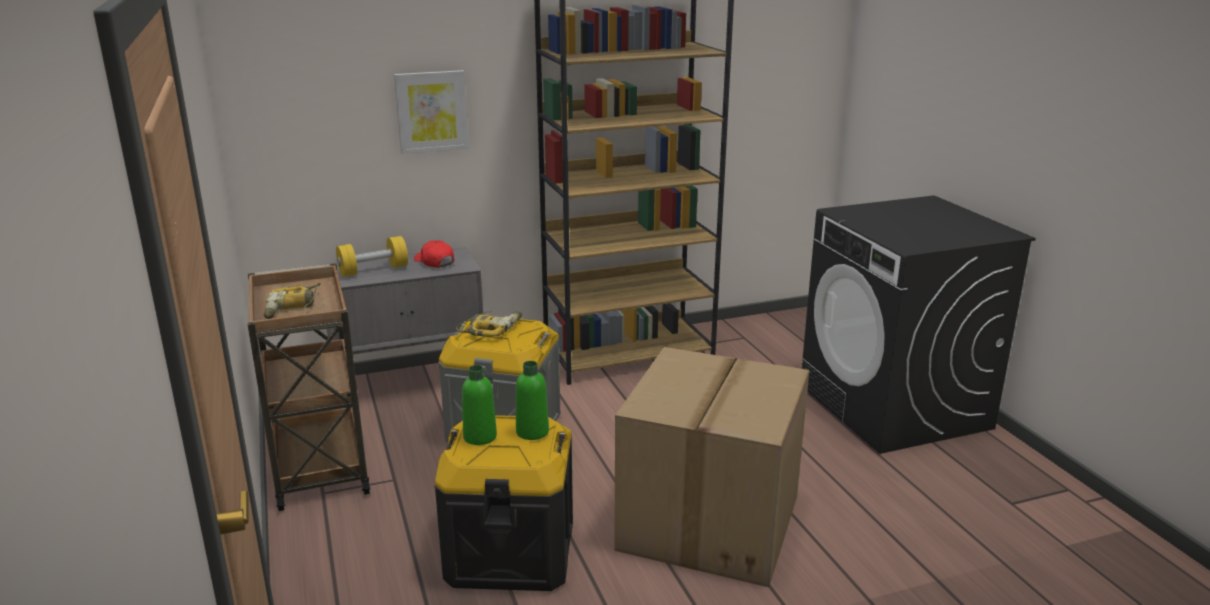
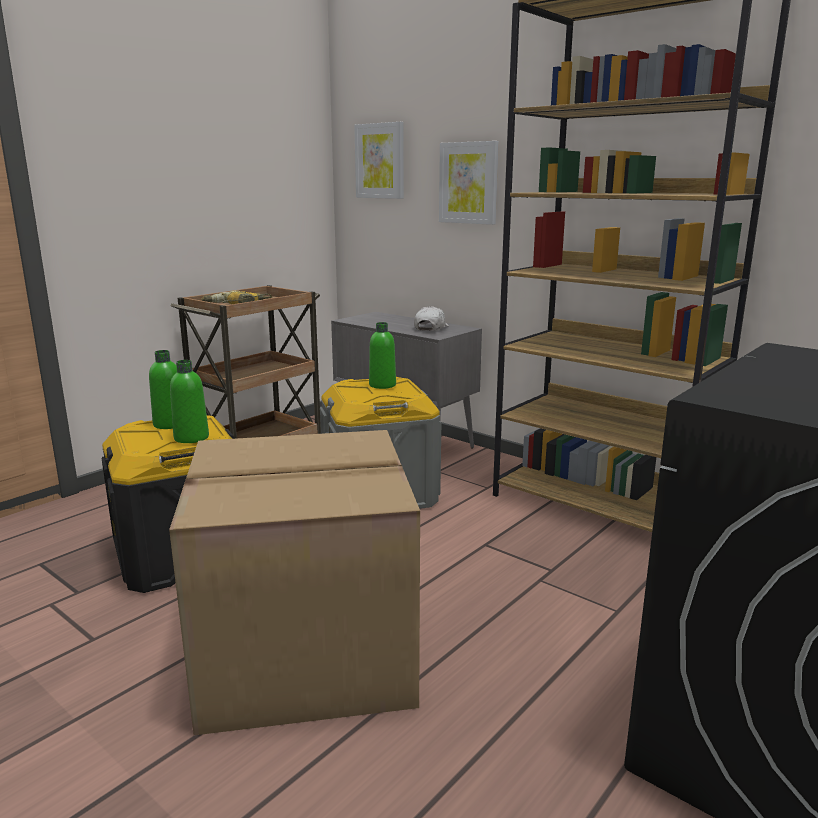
camera: 60 degrees right, 5 degrees down
(302, 96) = (380, 161): none -> picture
(373, 270) = (385, 321): yellow dumbbell -> none
(434, 262) = (431, 328): red cap -> white cap
(491, 329) = (382, 385): power drill -> green bottle

